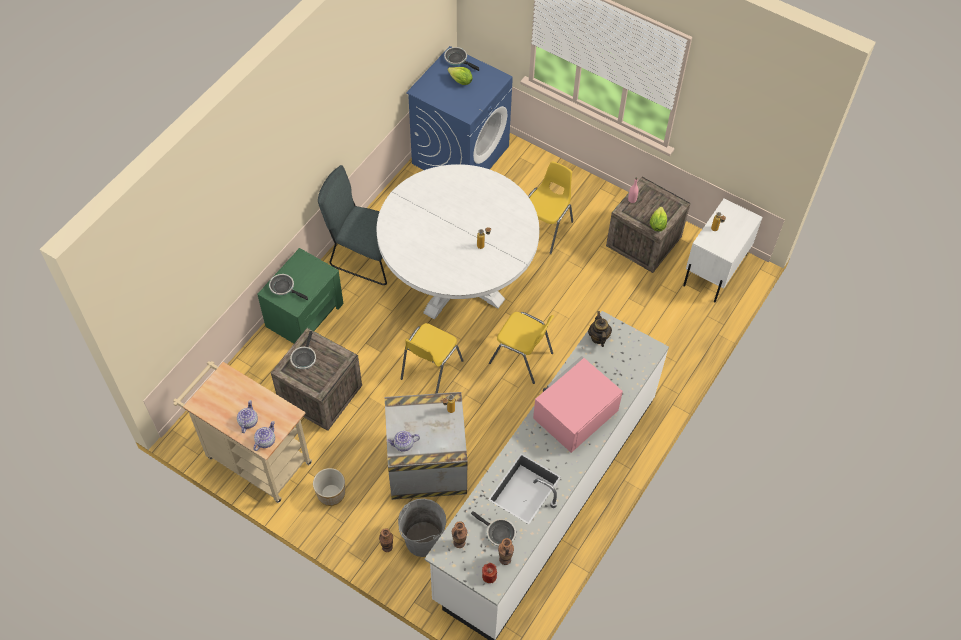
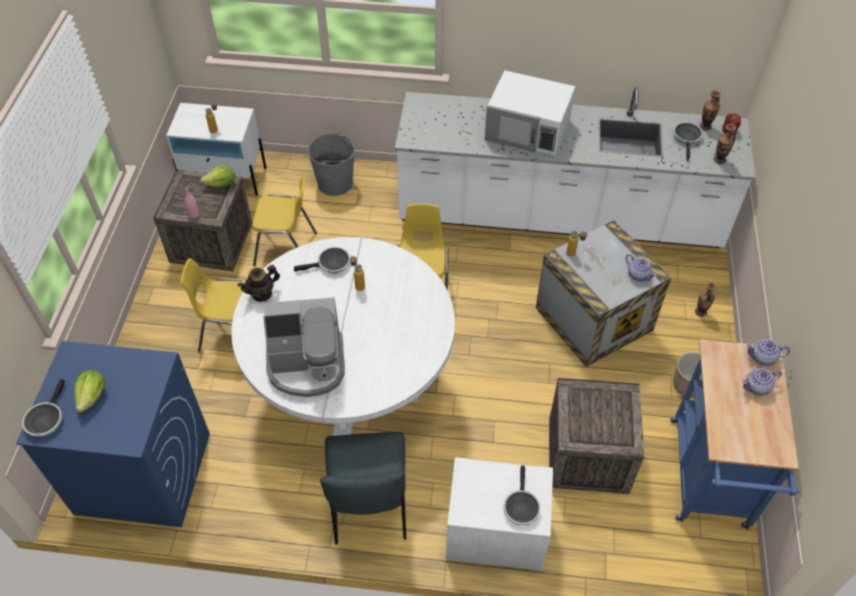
camera: 115 degrees left, 5 degrees down
(254, 458) = (709, 480): beige cart -> blue cart
(304, 358) = (600, 430): frying pan -> frying pan (331, 264)
(305, 314) = (495, 531): green nightstand -> white nightstand
(423, 540) = (671, 288): grey bucket -> grey bucket (335, 183)
(430, 370) = (487, 362): yellow chair -> yellow chair (286, 249)
(434, 196) = (307, 365): none -> coffee machine
(574, 414) = (528, 129): pink microwave -> white microwave
(598, 337) = (429, 140): teapot -> teapot (262, 294)

